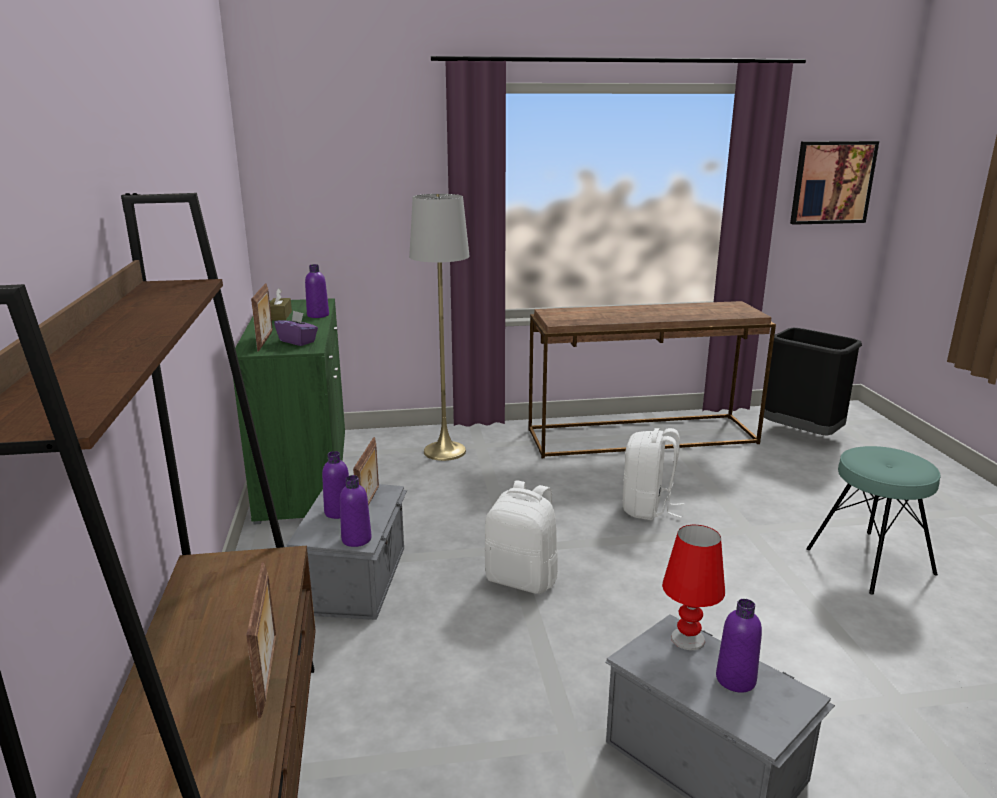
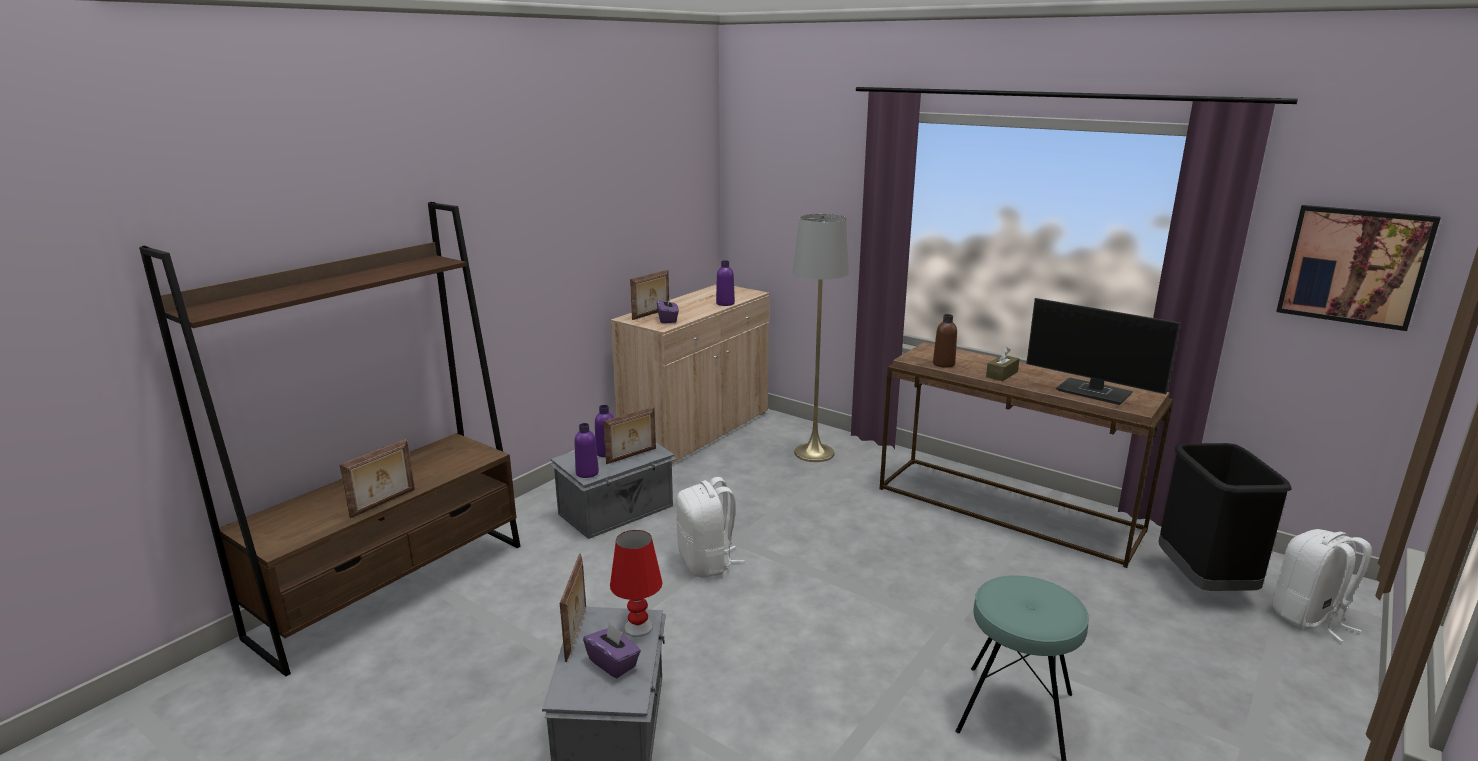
camera: 45 degrees right, 0 degrees up
(280, 316) = (702, 297): brown tissue box -> brown tissue box (1002, 374)
(304, 474) = (697, 431): green cabinet -> beige cabinet
(587, 319) = (943, 364): none -> brown bottle
(648, 508) = (892, 565): white backpack -> white backpack (1309, 617)
(661, 678) = (577, 634): none -> picture frame
(712, 311) = (1095, 392): none -> monitor
(735, 679) = (613, 663): purple bottle -> purple tissue box

